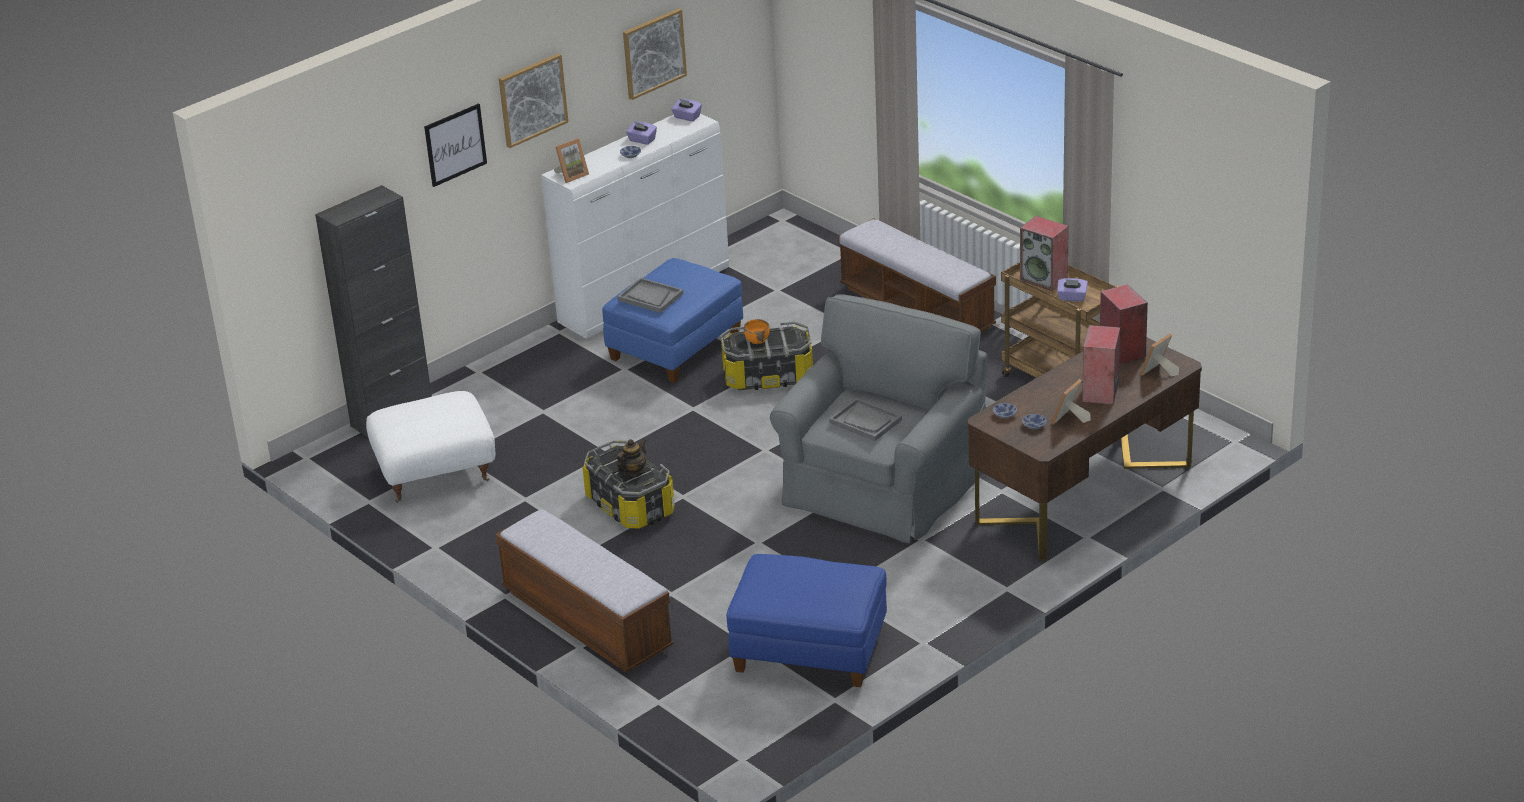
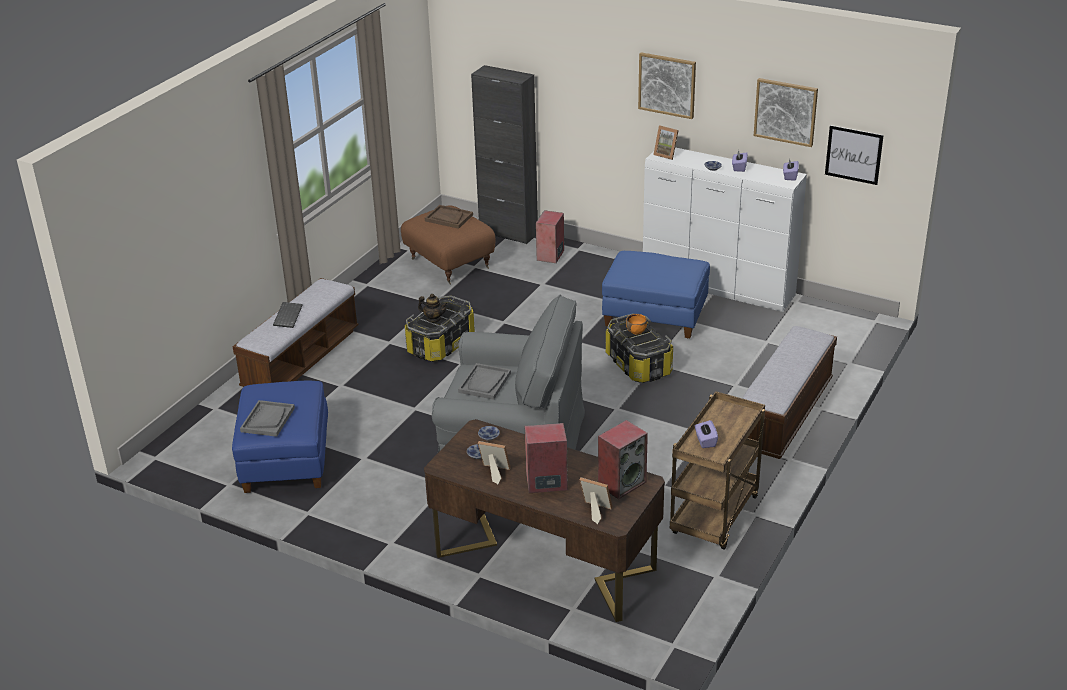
camera: 70 degrees right, 0 degrees up
(419, 413) = (448, 218): none -> brown tray
(435, 475) = (448, 264): white ottoman -> brown ottoman
(455, 144) = (598, 81): picture -> picture (853, 154)
(585, 564) = (287, 315): none -> keyboard
(650, 297) = (636, 262): grey tray -> grey tray (268, 420)
(1044, 279) = (729, 420): speaker -> speaker (550, 255)

